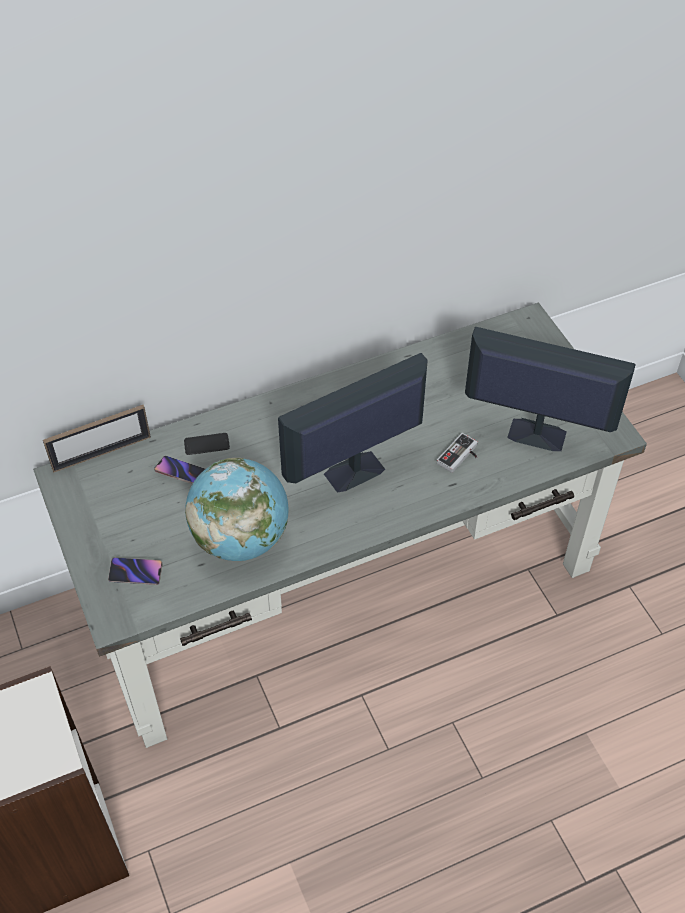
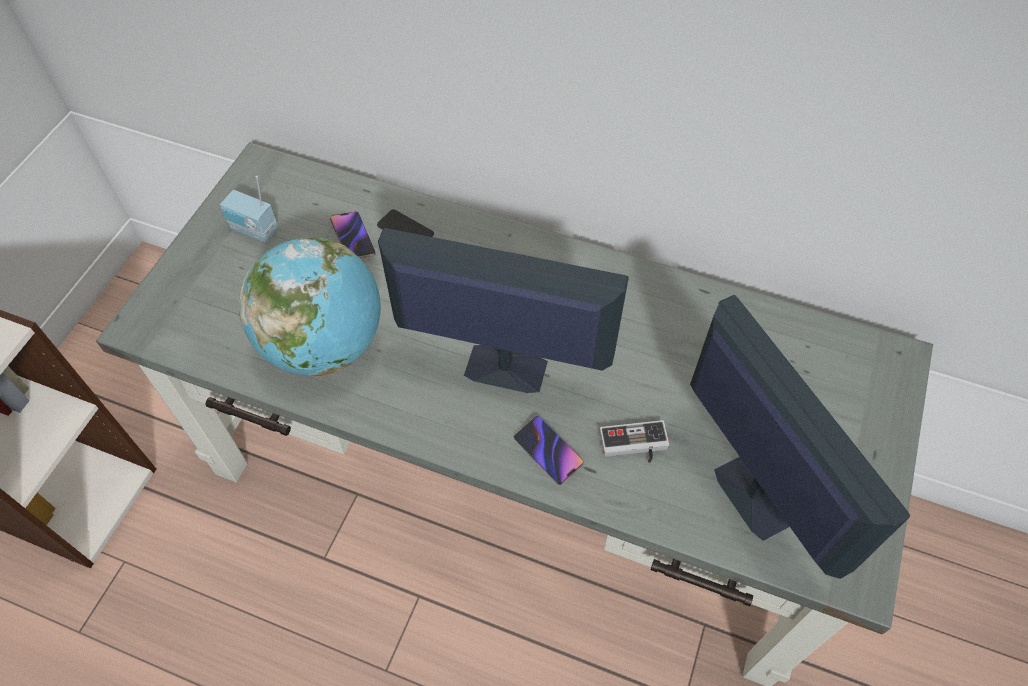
camera: 45 degrees right, 5 degrees up
(102, 453) = (314, 170): picture frame -> none
(112, 515) = (254, 231): none -> radio
(136, 572) = (206, 299): phone -> phone (548, 451)

